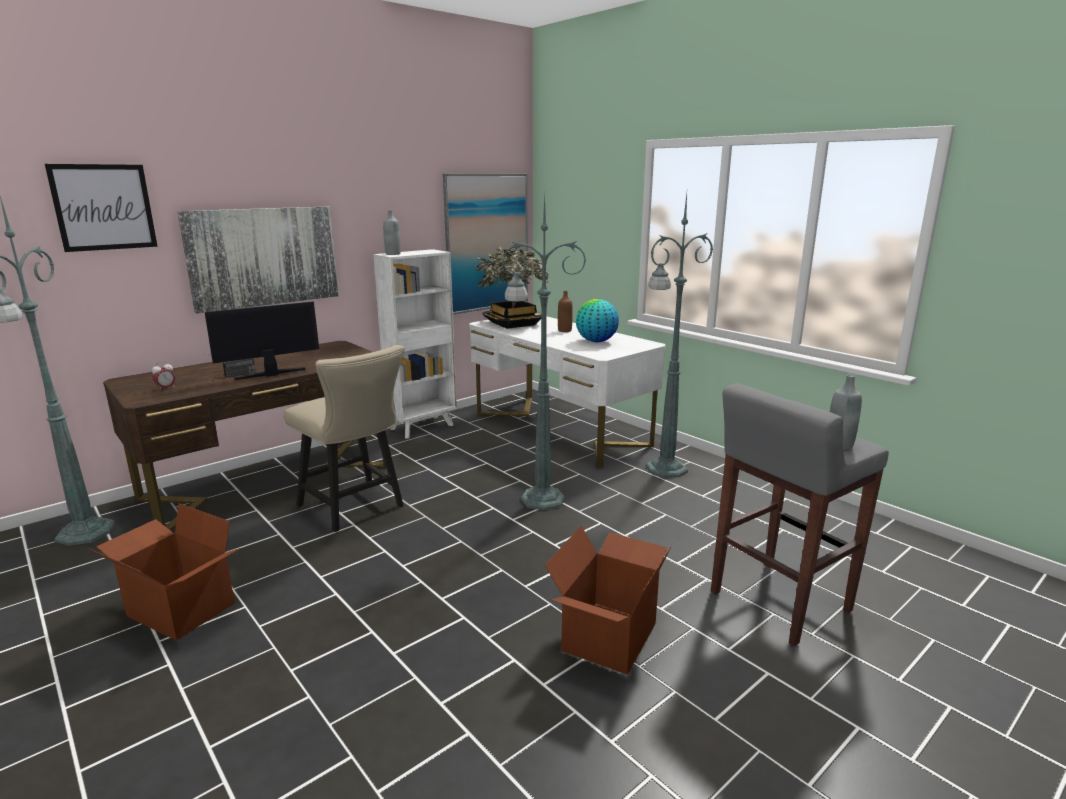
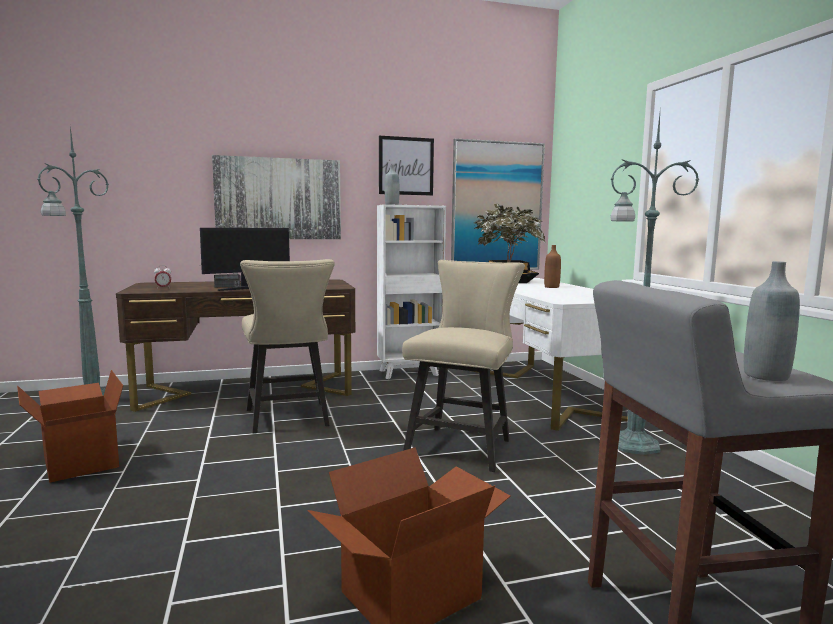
camera: 25 degrees right, 10 degrees down
(104, 207) = (158, 148): picture -> picture (406, 166)
(271, 374) = (247, 288): monitor -> monitor turned 150 degrees clockwise
(540, 499) = (463, 445): green floor lamp -> beige chair
(596, 341) = (573, 294): globe -> none

